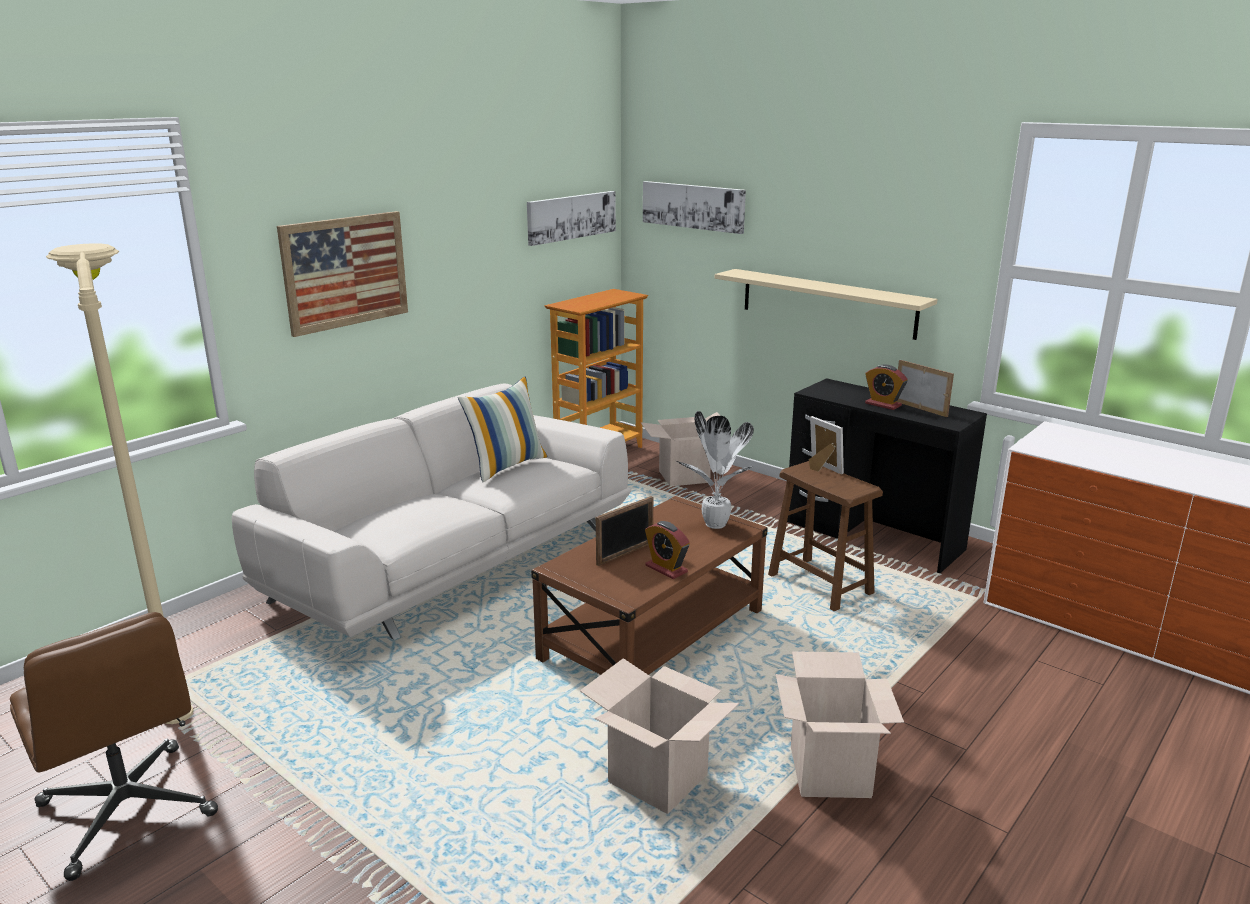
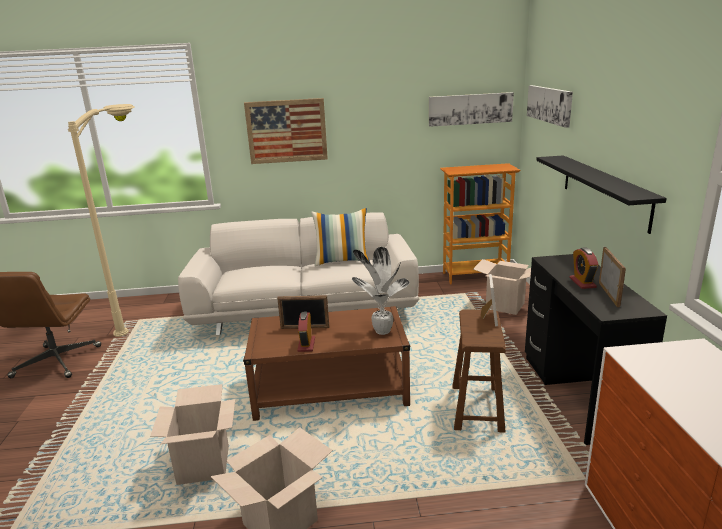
camera: 45 degrees right, 0 degrees up
(827, 303) = (604, 190): beige shelf -> black shelf

